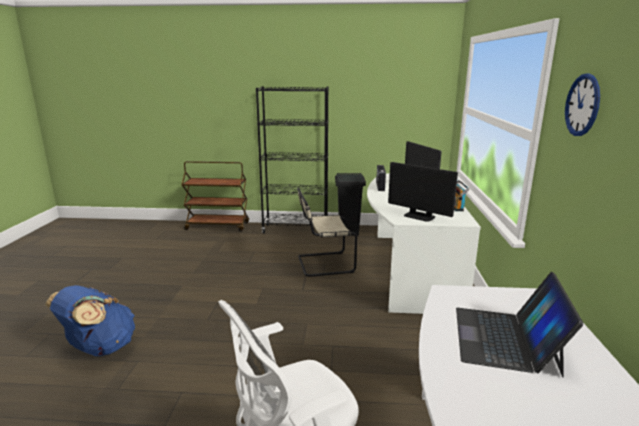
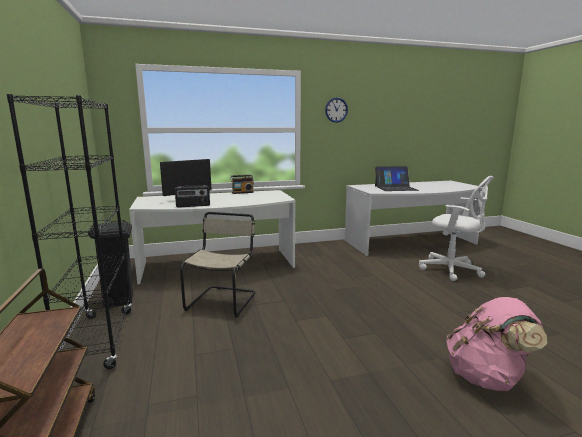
camera: 110 degrees left, 5 degrees down
(100, 348) = (486, 377): blue backpack -> pink backpack
(323, 264) = (223, 300): beige chair -> beige chair turned 135 degrees counterclockwise
(419, 216) = (272, 196): monitor -> none

